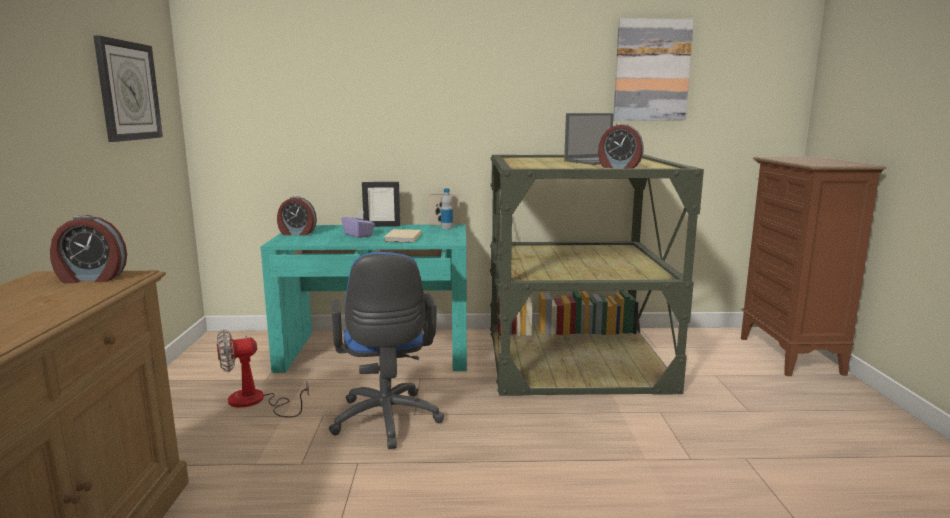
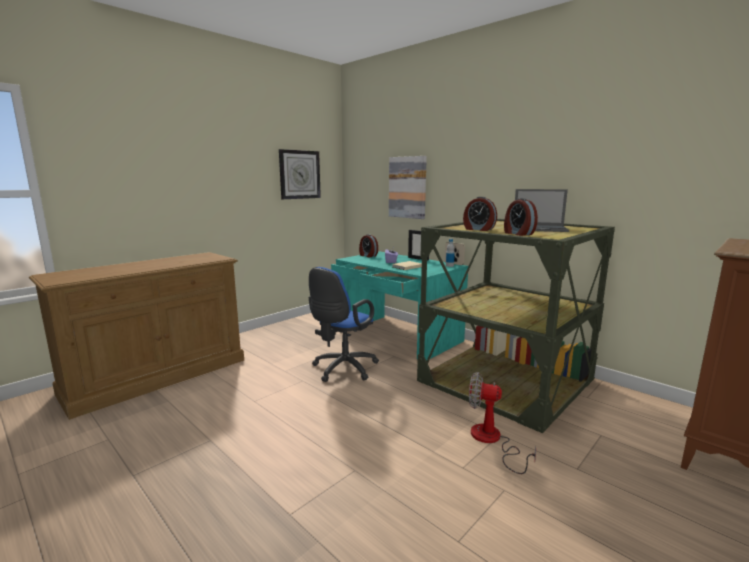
camera: 45 degrees right, 0 degrees up
(91, 278) = (211, 257): alarm clock -> alarm clock (478, 229)
(256, 402) = (311, 339): fan -> fan (492, 441)
(651, 70) = (629, 151): picture -> picture (407, 187)

